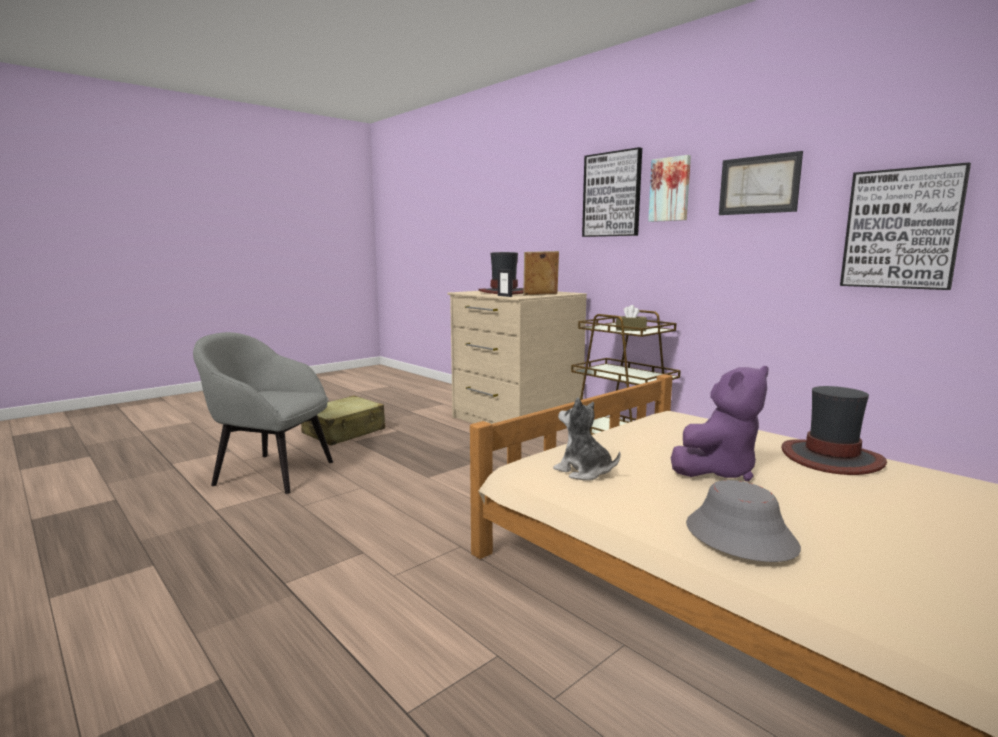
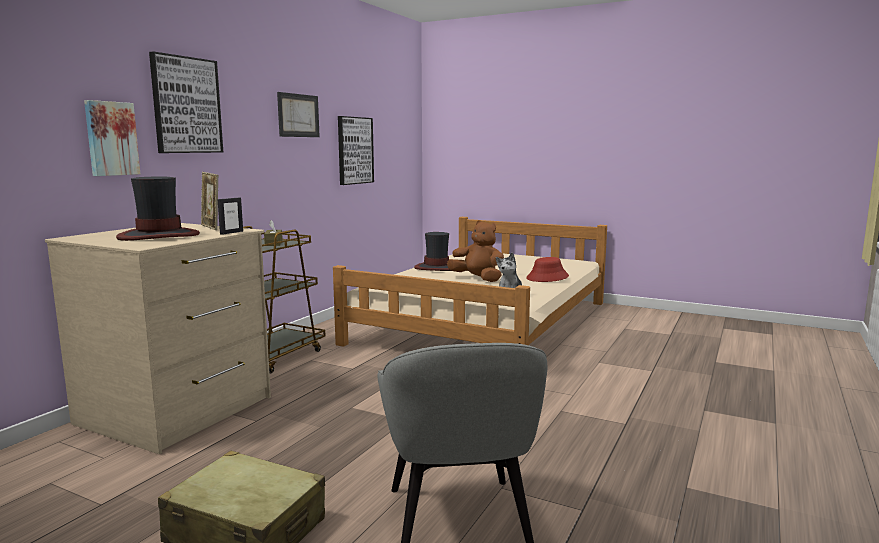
camera: 110 degrees left, 0 degrees up
(670, 189) = (242, 109): picture -> picture (111, 138)
(717, 471) = (478, 279): purple plush toy -> brown plush toy
(739, 536) = (547, 277): grey hat -> red hat

